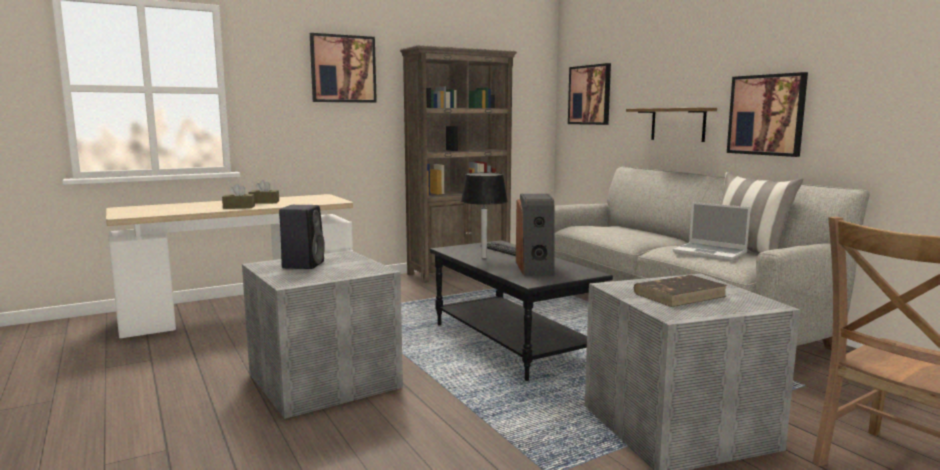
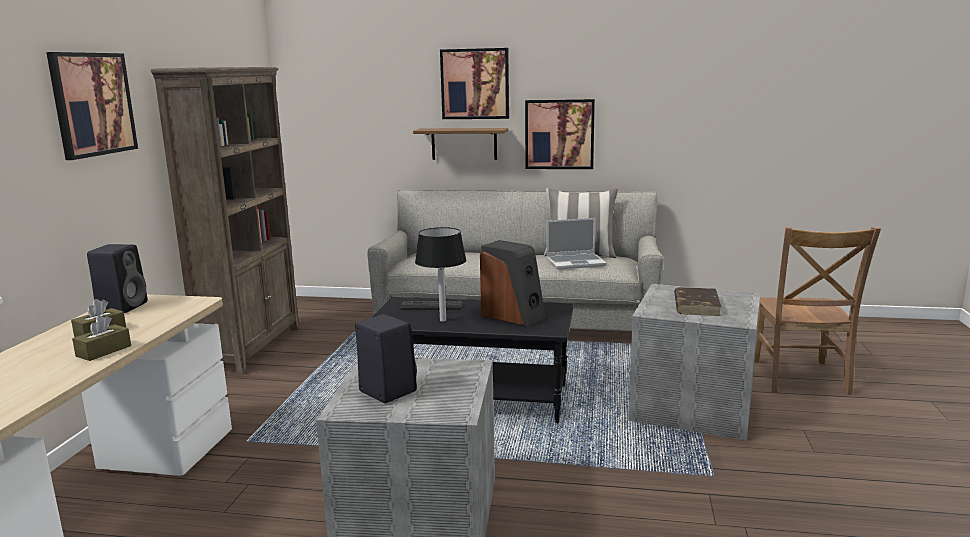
camera: 50 degrees left, 5 degrees up
(308, 197) = (123, 306): none -> black speaker
(590, 95) = (336, 112): picture -> picture (475, 84)

